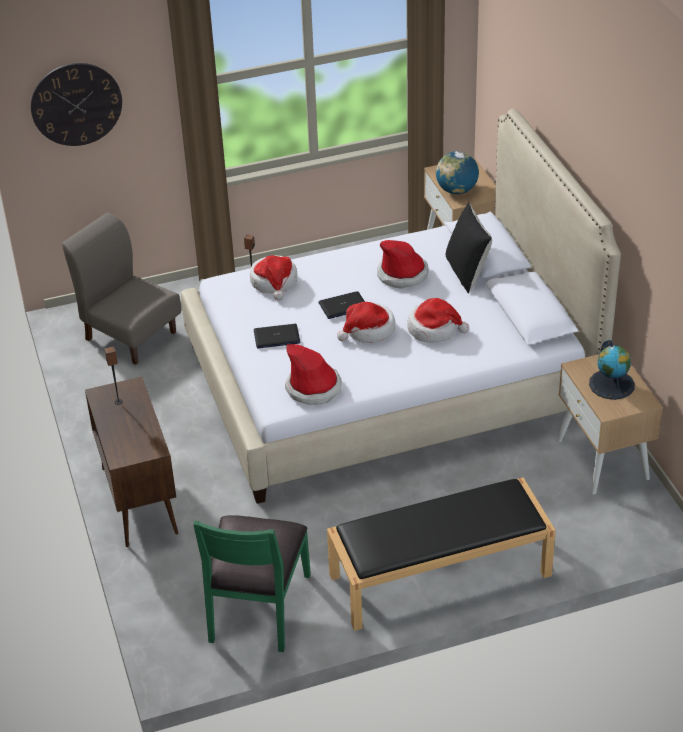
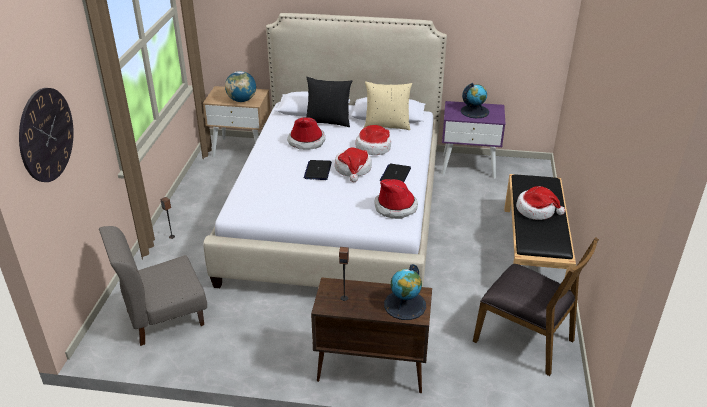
camera: 65 degrees left, 5 degrees down
(131, 445) = (405, 305): none -> globe
(257, 608) = (525, 339): green chair -> brown chair
(274, 282) = (262, 189): hat -> hat (536, 210)
(277, 337) = (324, 206): laptop -> laptop (395, 175)
(500, 321) = (387, 125): none -> beige pillow
(603, 459) = (469, 166): beige nightstand -> purple nightstand

